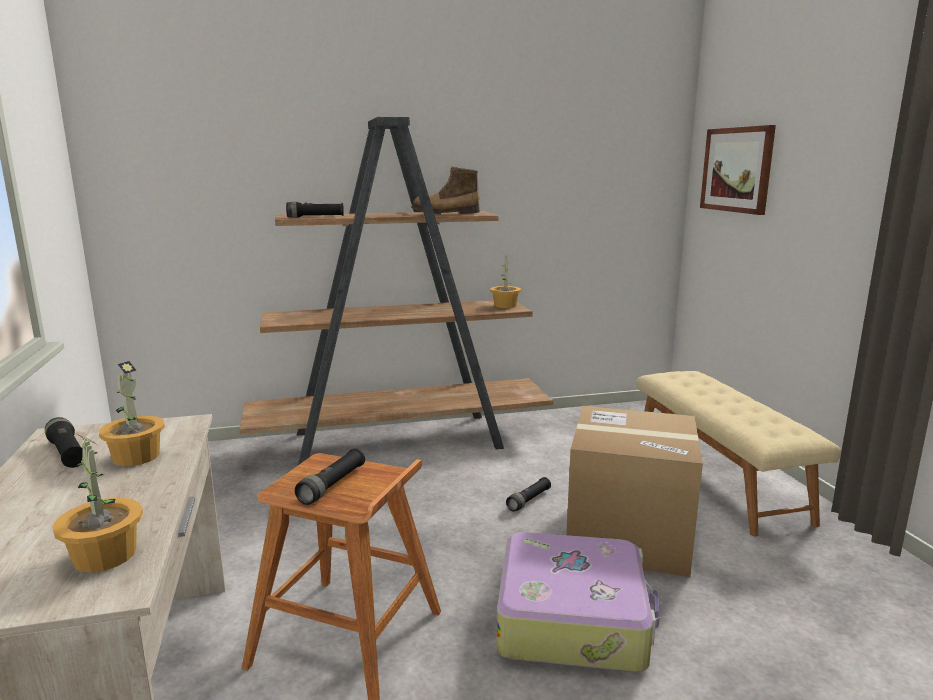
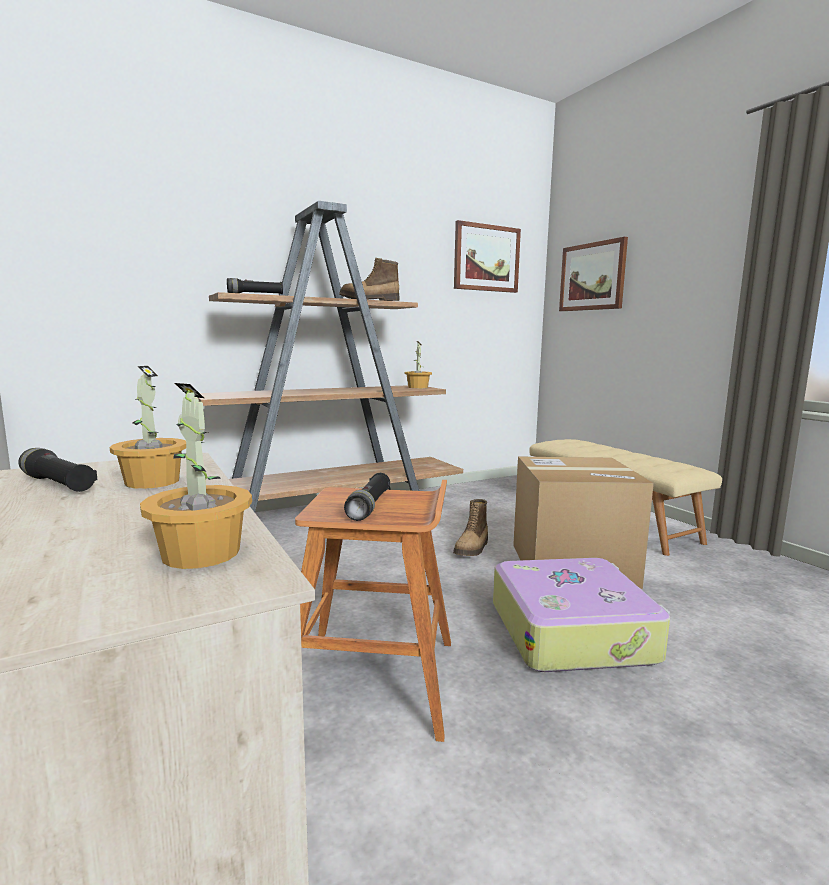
camera: 15 degrees left, 5 degrees down
(529, 500) = (472, 548): black flashlight -> boot
(606, 145) = (486, 258): none -> picture

